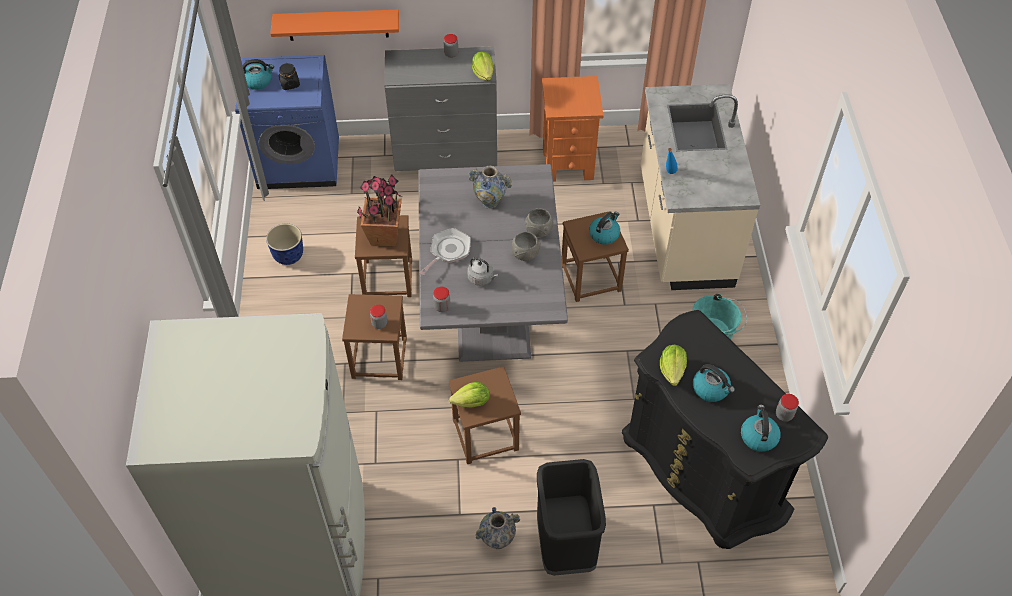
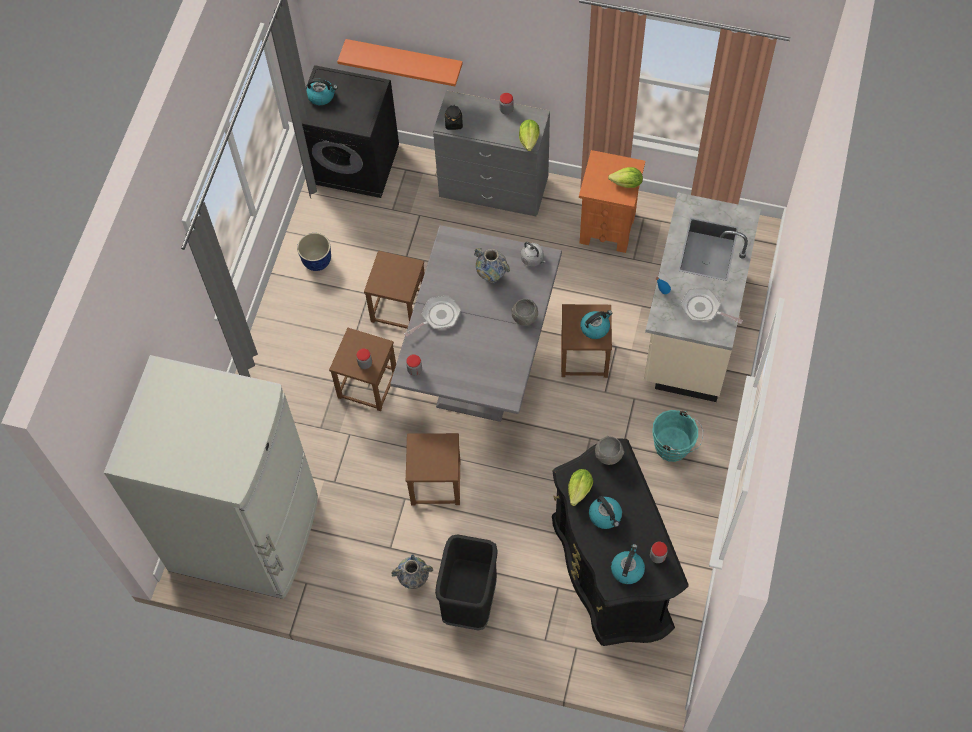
camera: 20 degrees right, 10 degrees up
(290, 84) = (349, 105): black jar -> black jar (453, 123)
(299, 164) = (353, 166): blue washing machine -> black washing machine
(384, 235) = (396, 277): potted plant -> none
(472, 402) = (419, 459): lettuce -> lettuce (627, 184)
(482, 278) = (458, 351): grey kettle -> grey kettle (533, 259)
(525, 255) = (504, 339): grey bowl -> grey bowl (609, 456)
(716, 178) = (703, 309): none -> frying pan

